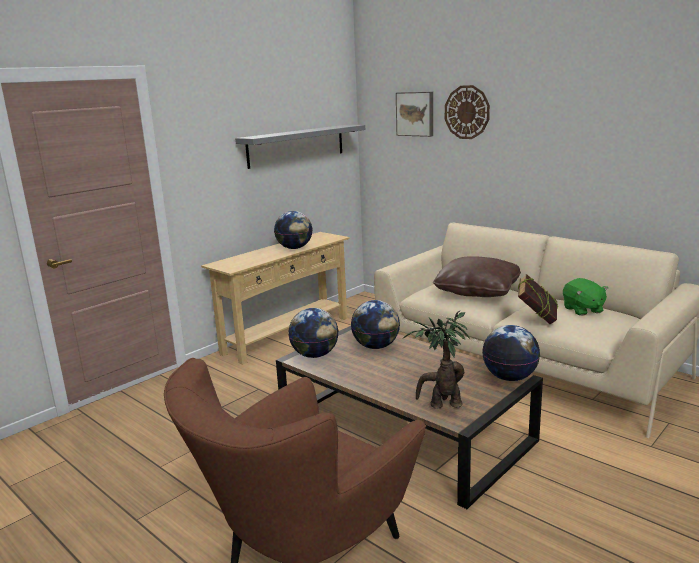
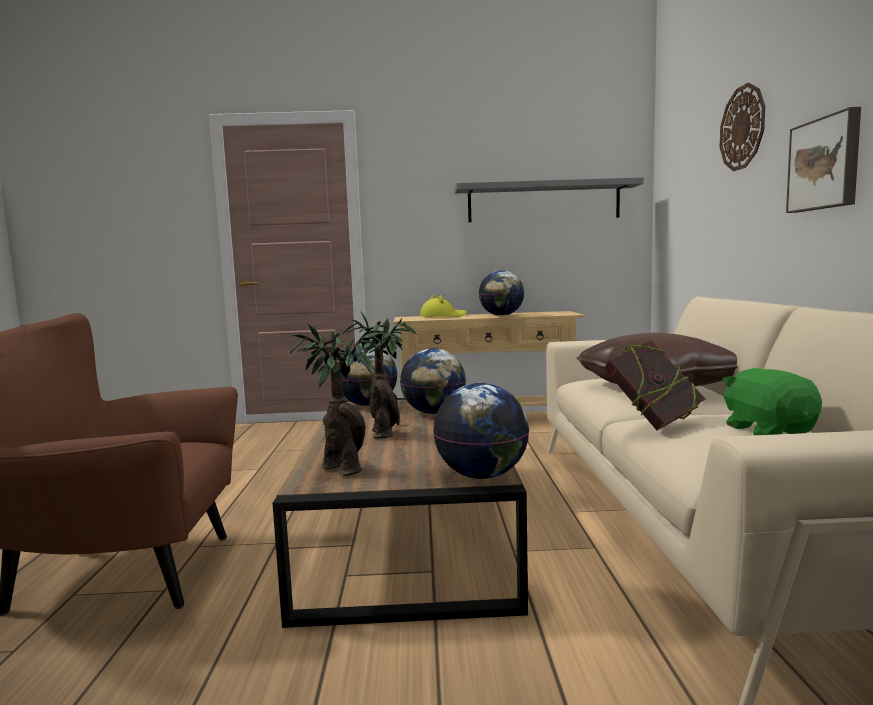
camera: 45 degrees right, 10 degrees down
(248, 257) = (442, 316): none -> yellow hat
(394, 372) = (385, 433): none -> potted plant
(415, 114) = (696, 150): picture -> picture (825, 164)
(582, 310) = (768, 430): green plush toy -> green plush toy turned 135 degrees clockwise

